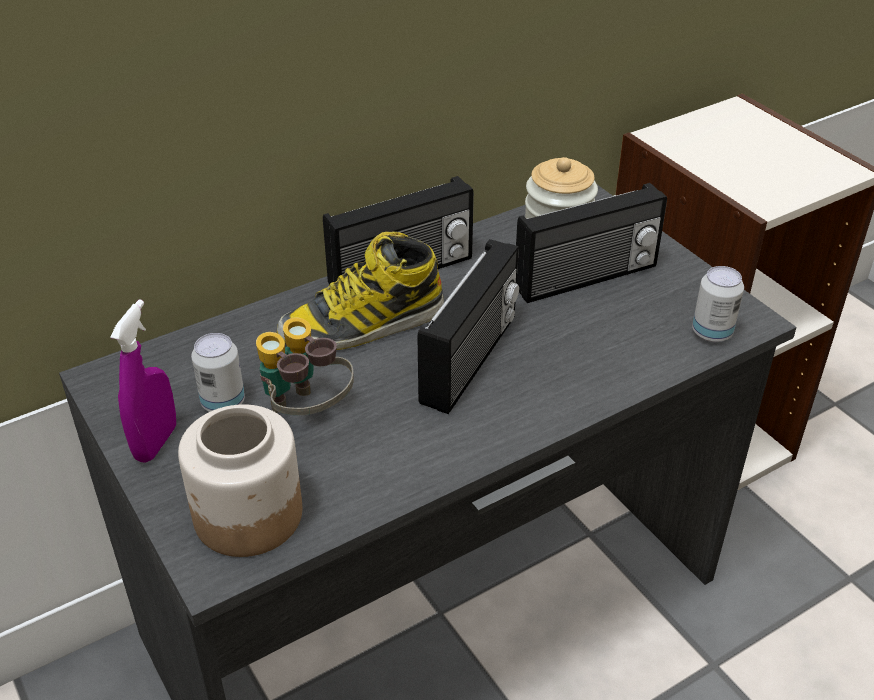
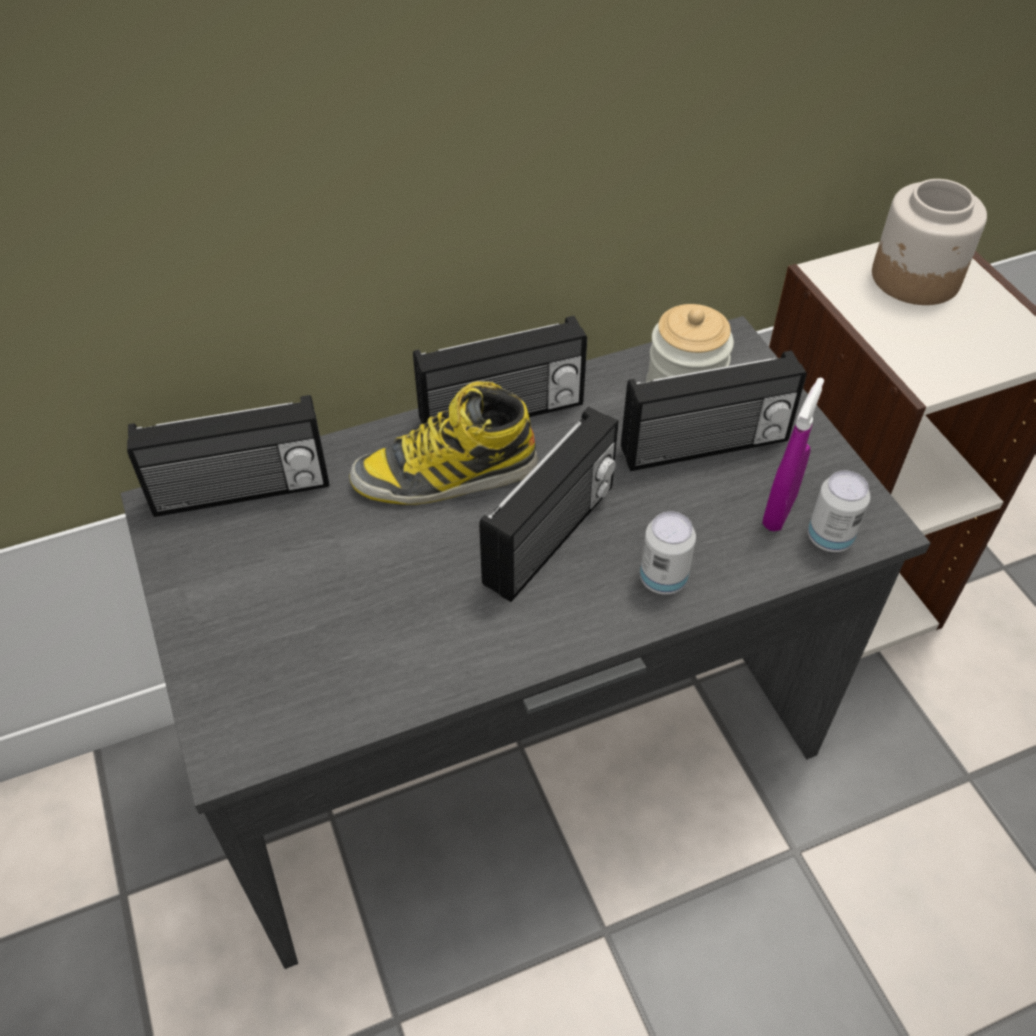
camera: 10 degrees right, 10 degrees up
(156, 443) = (200, 593): purple spray bottle -> purple spray bottle (779, 511)
(176, 358) = (241, 492): none -> radio
(223, 403) = (278, 554): can -> can (663, 579)
(248, 516) = (274, 696): jar -> jar (915, 278)
(306, 413) = (361, 579): binoculars -> none

